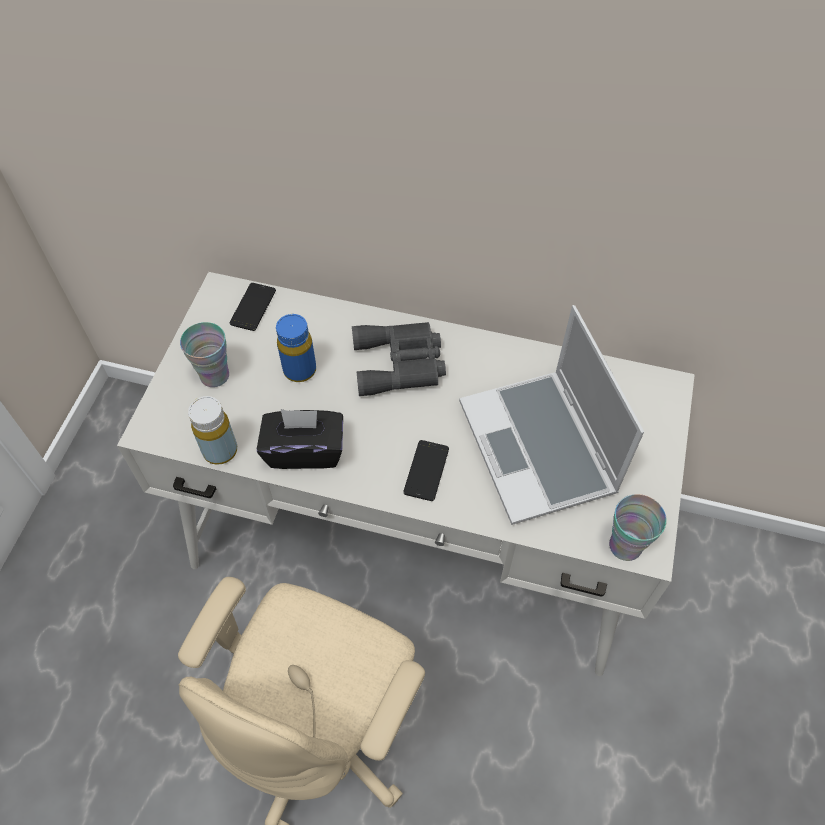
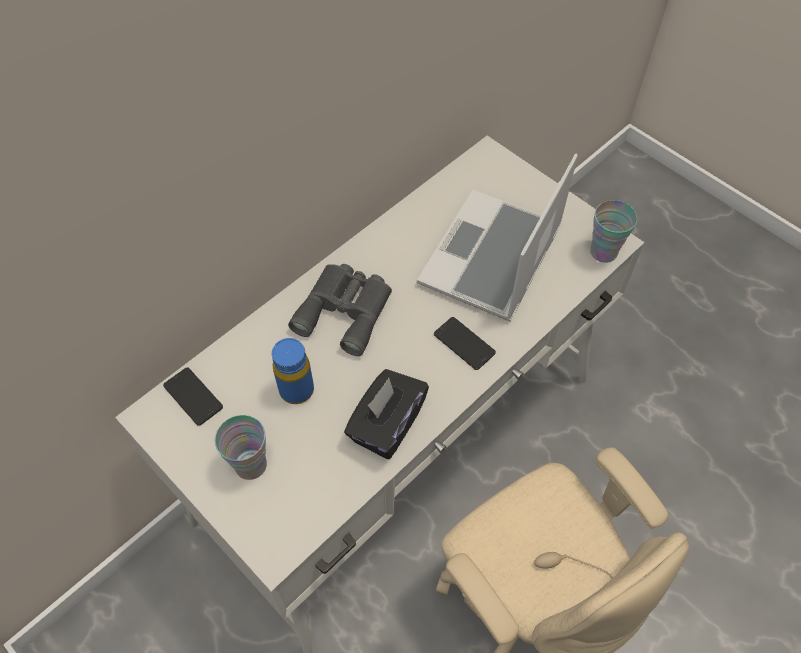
camera: 60 degrees left, 0 degrees up
(220, 450) = (340, 496): yellow bottle -> none
(539, 449) = (492, 259): laptop -> laptop turned 105 degrees clockwise

